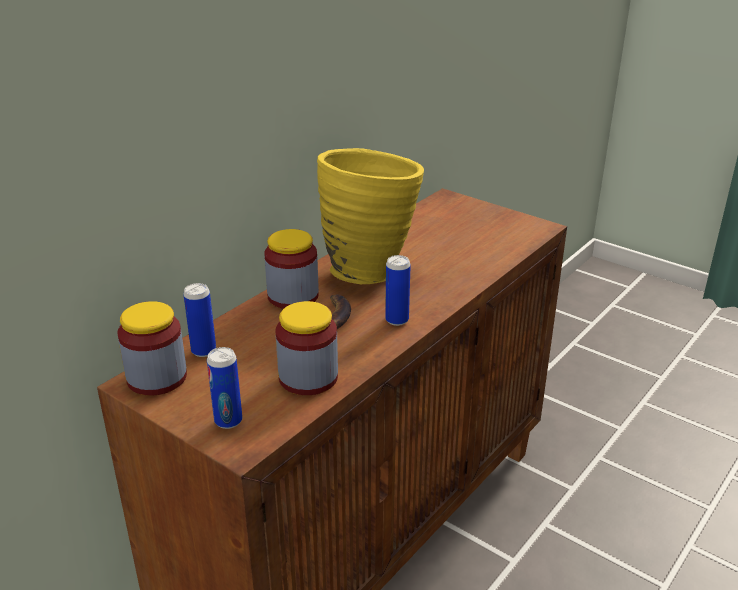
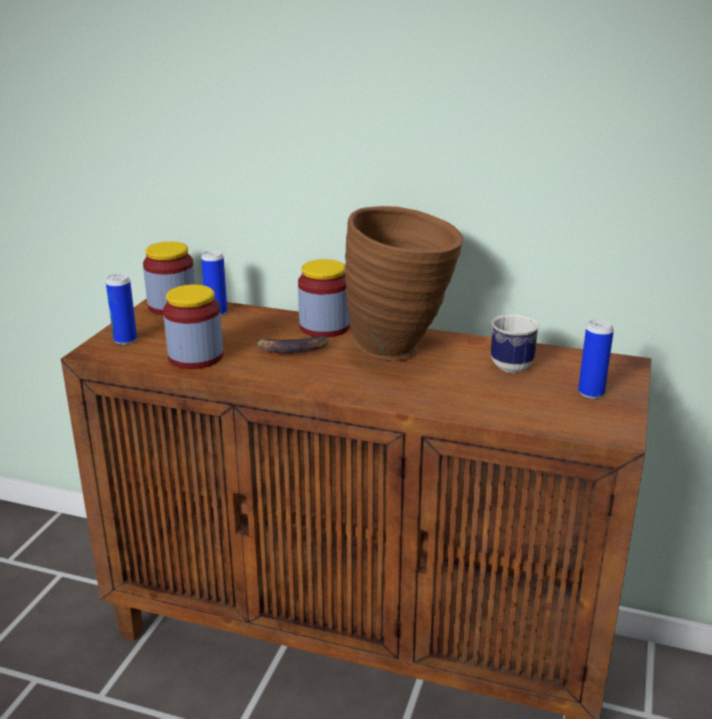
camera: 70 degrees right, 5 degrees down
(369, 270) = (402, 350): yellow vase -> brown vase
(397, 320) = (314, 378): can -> can (591, 393)
(422, 233) = (513, 363): none -> mug

